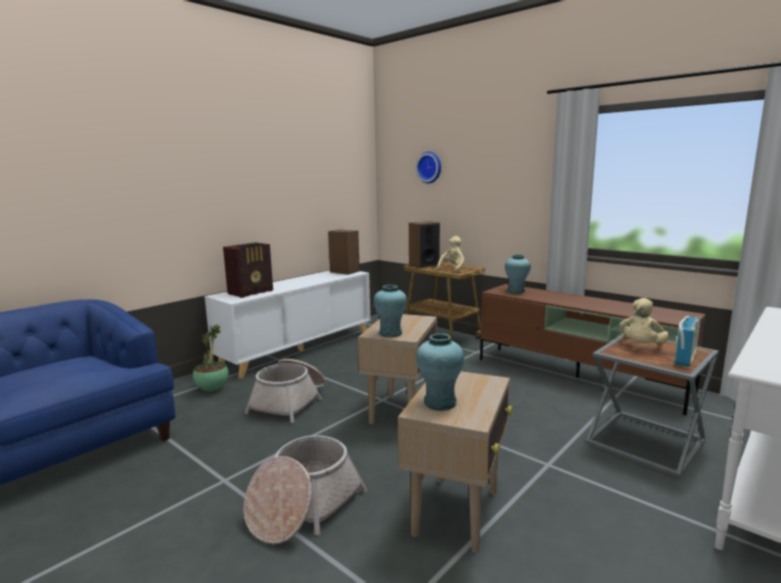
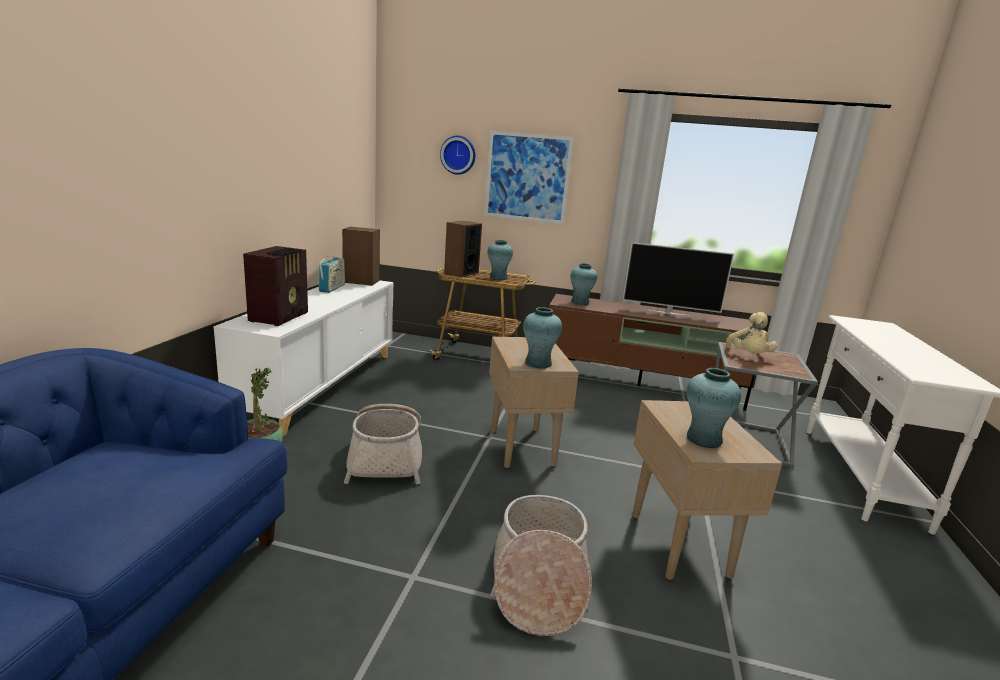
camera: 30 degrees left, 5 degrees up
(452, 269) = (498, 278): beige plush toy -> turquoise vase
(482, 180) = (527, 177): none -> picture
(603, 303) = (669, 313): none -> television
(685, 358) = (790, 364): radio -> radio (332, 288)

